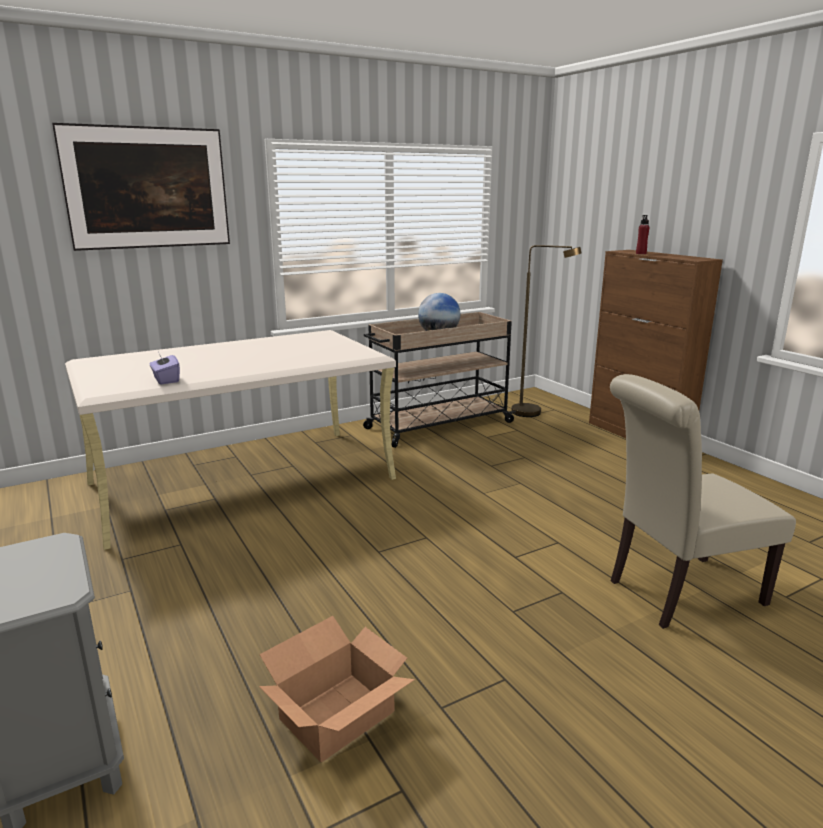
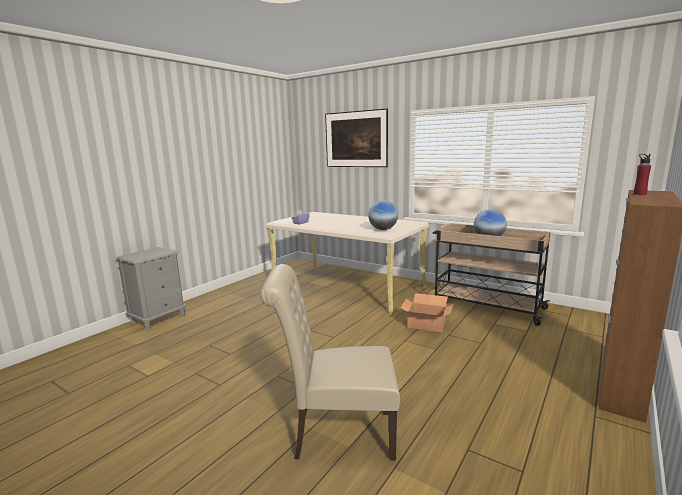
camera: 65 degrees right, 5 degrees down
(335, 715) = (186, 352): cardboard box -> cardboard box (426, 324)
(340, 351) = (383, 229): none -> globe
(534, 413) = (576, 330): brown floor lamp -> none
(677, 593) = (337, 434): beige chair -> beige chair turned 45 degrees counterclockwise

